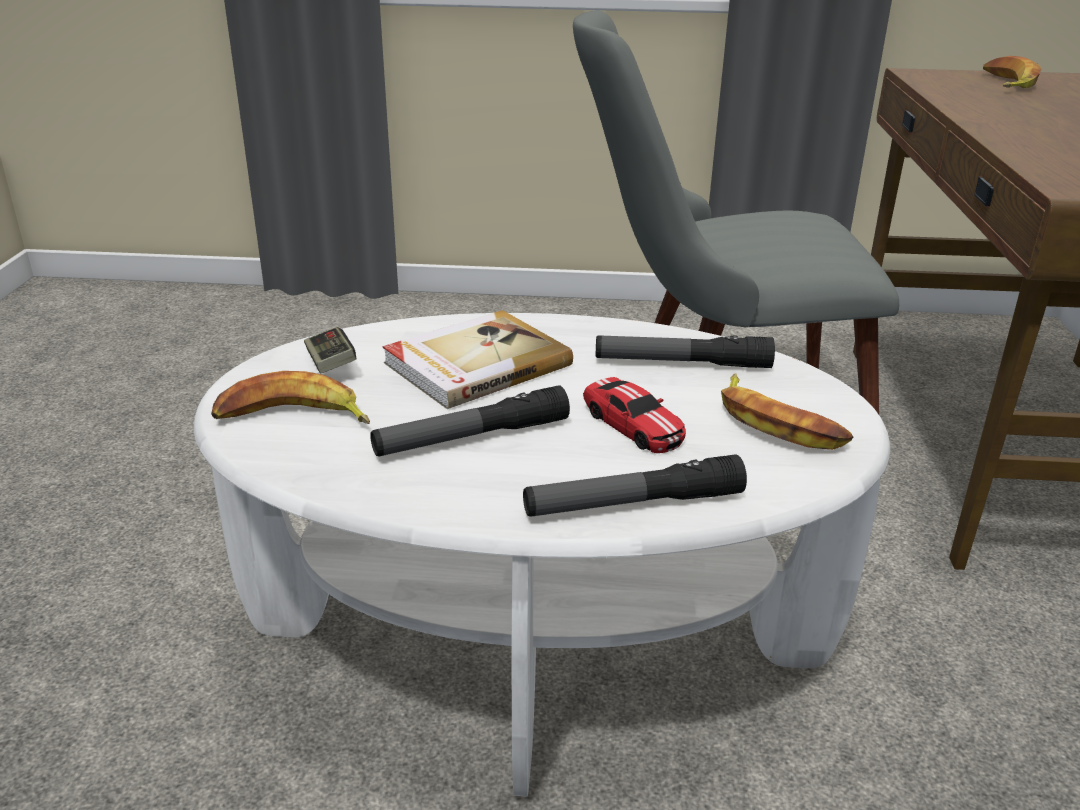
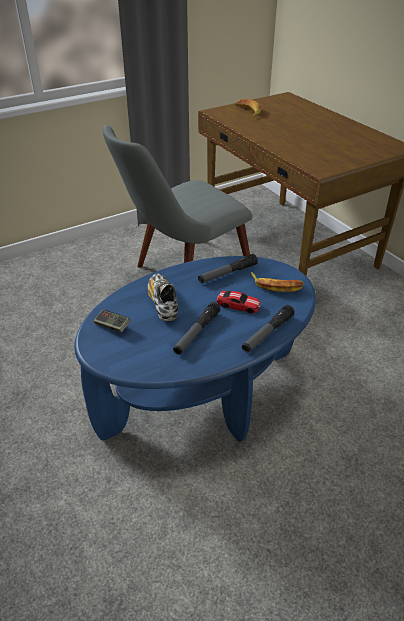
camera: 35 degrees left, 10 degrees up
(292, 417) = (128, 354): banana -> none
(475, 364) = (163, 303): book -> shoe
(535, 648) = (201, 393): white coffee table -> blue coffee table

